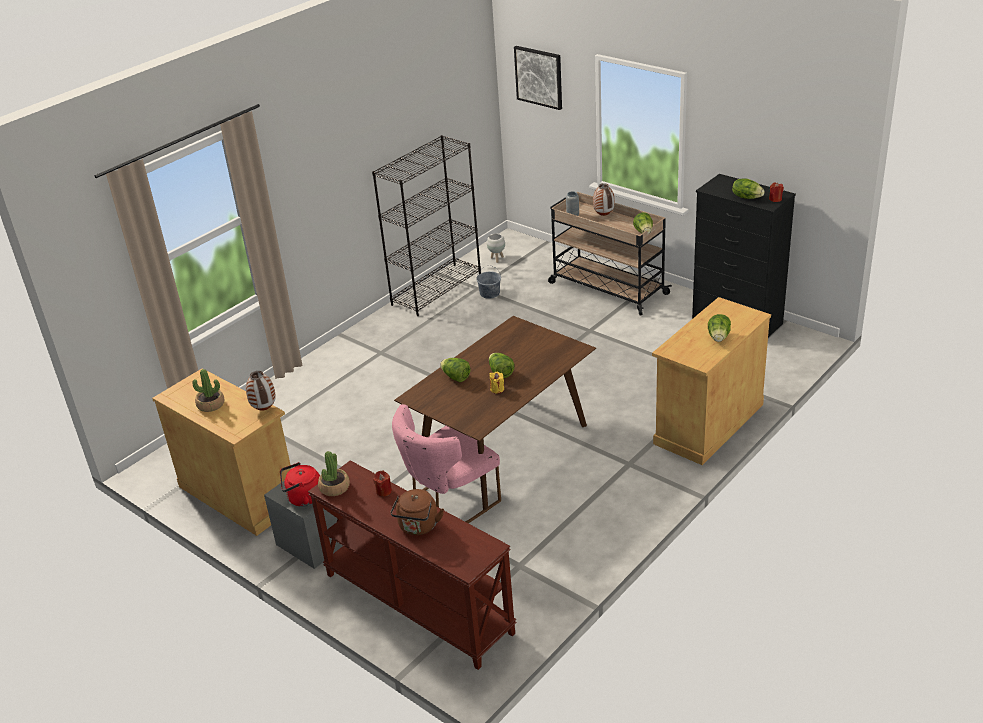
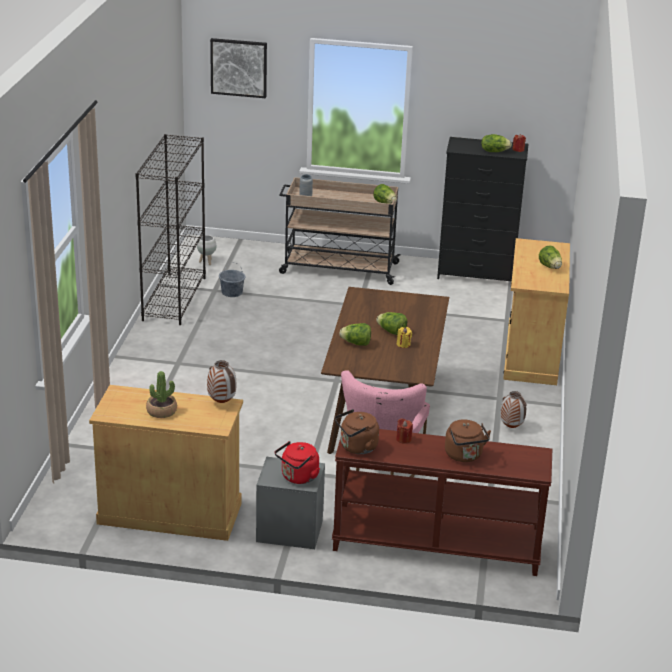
camera: 35 degrees left, 5 degrees down
(334, 487) = (356, 447): potted plant -> brown kettle
(603, 215) = (333, 195): vase -> vase (511, 427)

